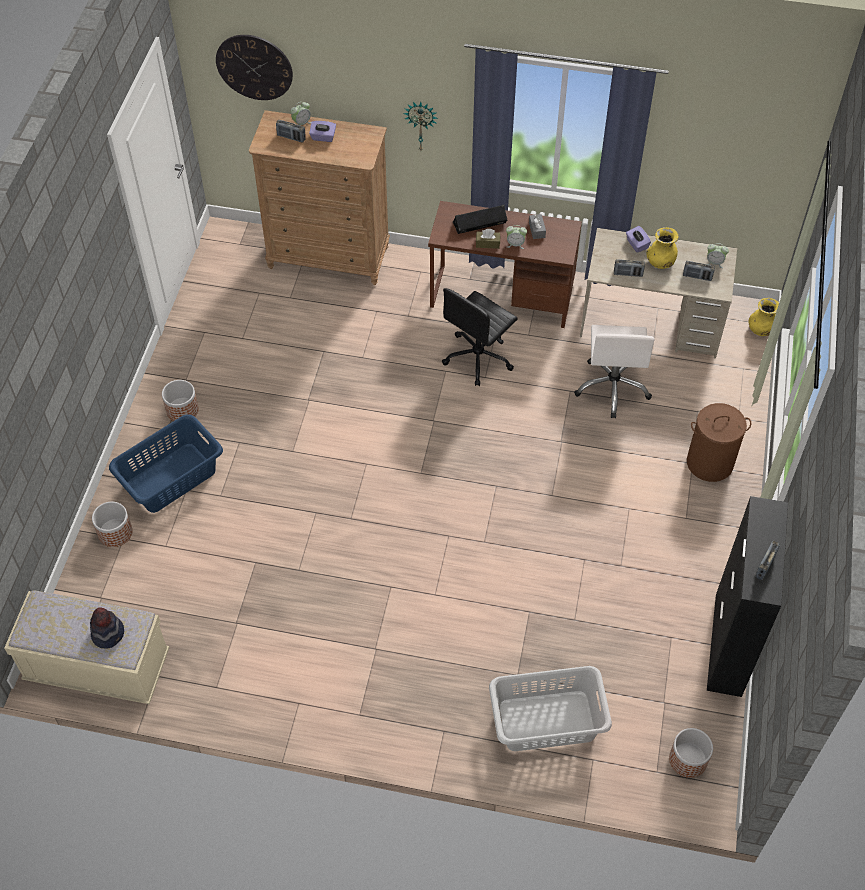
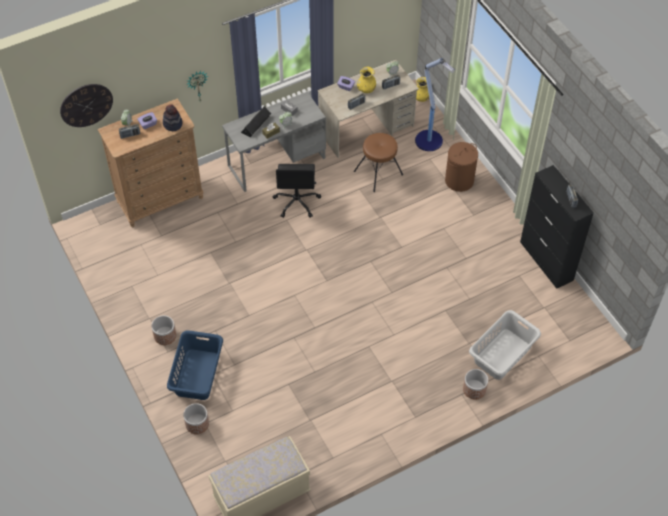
camera: 40 degrees left, 0 degrees up
(108, 633) = (276, 462): hat -> hat (173, 124)
(502, 296) = (277, 162): brown desk -> grey desk
(612, 387) = (378, 173): white office chair -> brown stool
(688, 760) = (577, 325): planter -> planter (474, 389)
(719, 389) = (429, 141): none -> floor lamp

